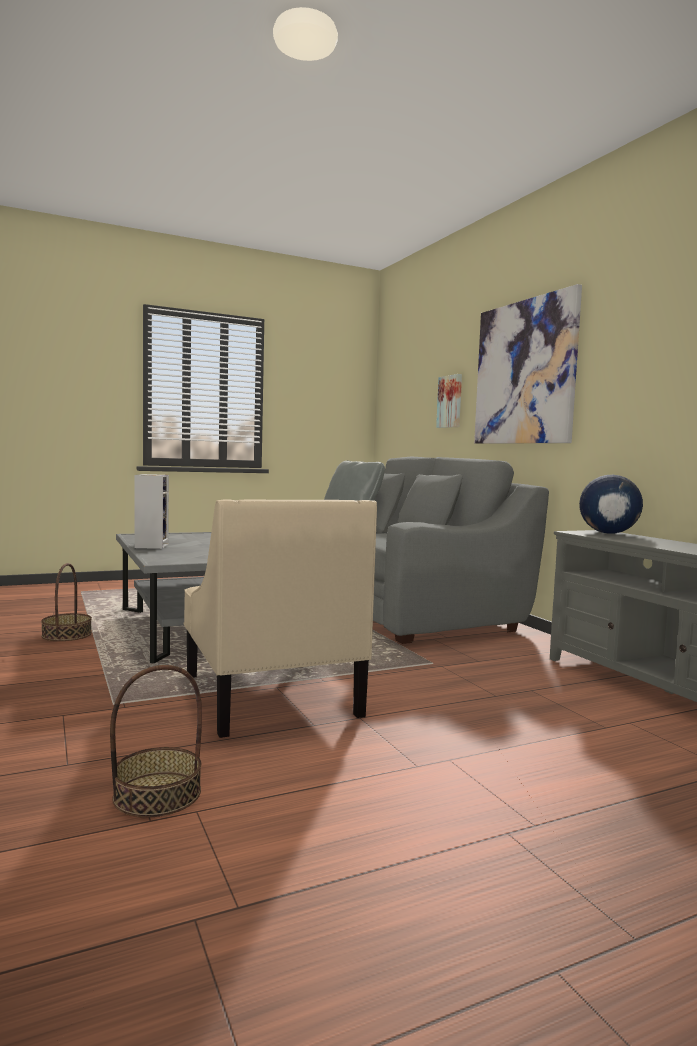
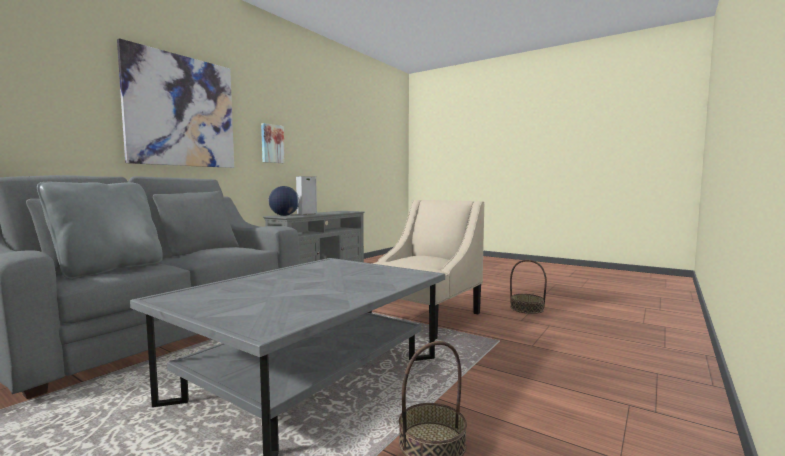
camera: 120 degrees left, 0 degrees up
(151, 546) = (355, 294): speaker -> speaker (306, 214)
(450, 401) = (60, 112): picture -> picture (272, 143)

